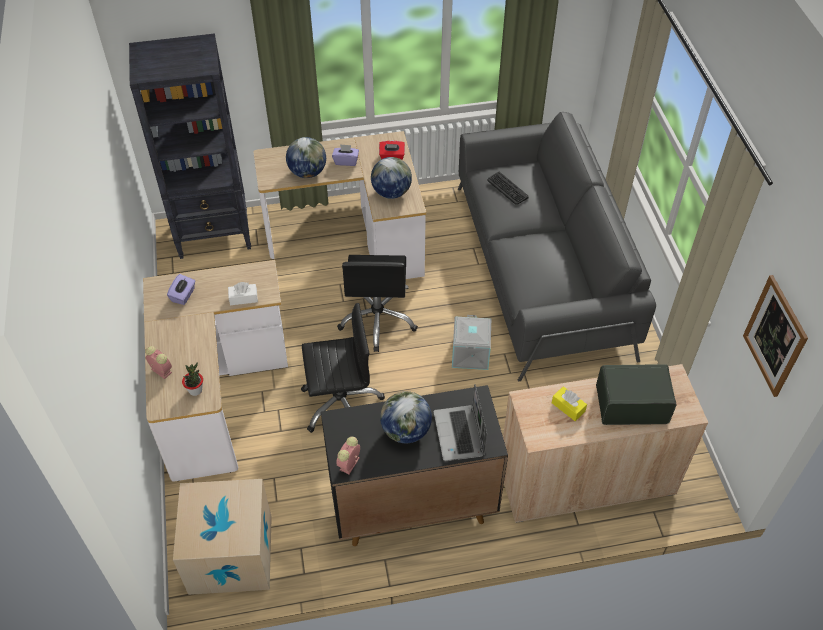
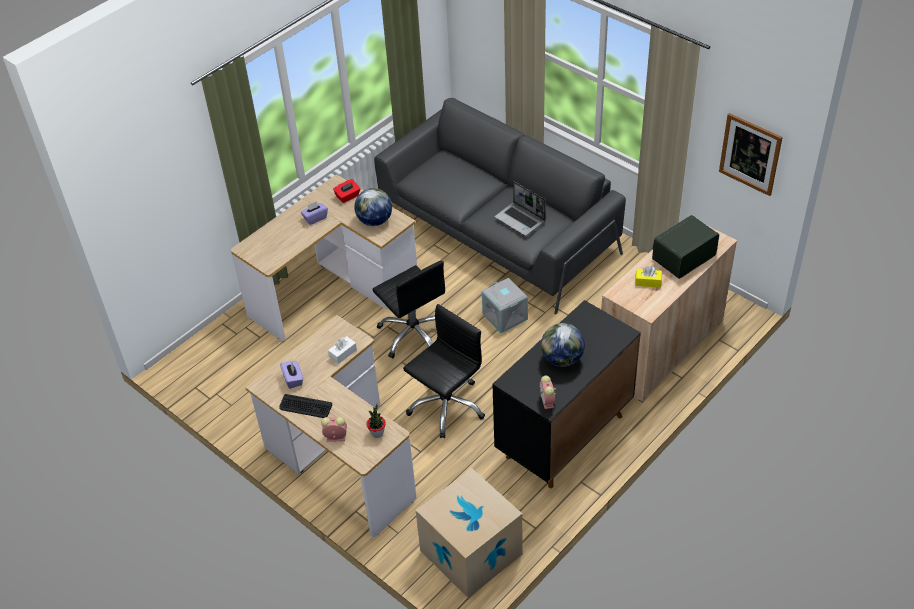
camera: 35 degrees left, 5 degrees down
(215, 234) = (214, 350): black bookcase -> none
(307, 172) = (293, 242): globe -> none
(460, 434) = (598, 339): laptop -> laptop (520, 220)
(507, 189) = (443, 179): keyboard -> keyboard (305, 407)

